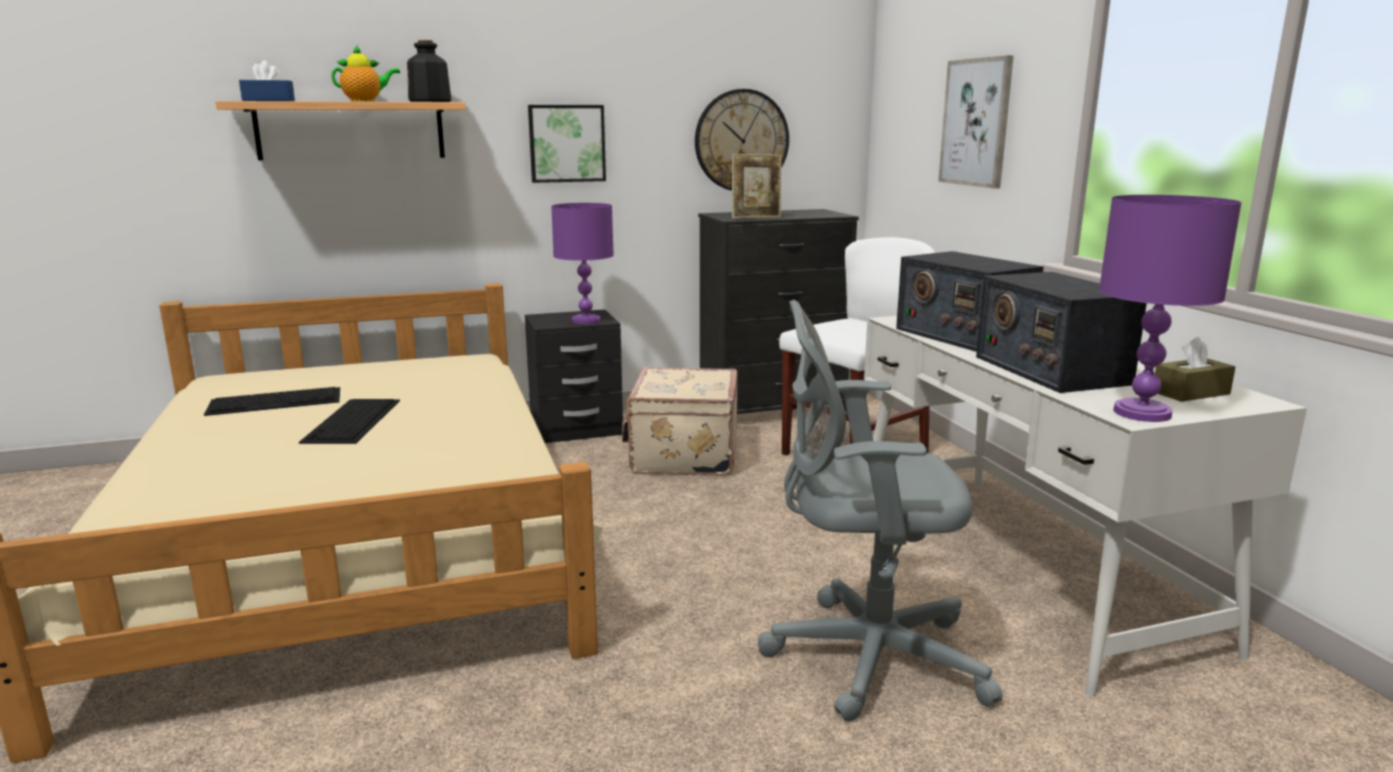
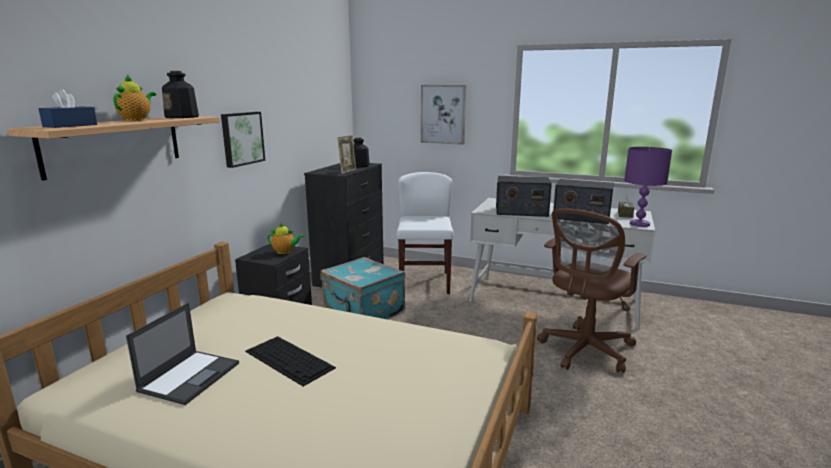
camera: 50 degrees left, 0 degrees up
(276, 401) = (190, 376): keyboard -> laptop
(585, 321) = (285, 252): purple table lamp -> teapot
(682, 456) = (363, 312): beige suitcase -> turquoise suitcase
(741, 141) = (312, 127): wall clock -> none
(808, 215) = (359, 166): none -> bottle
(864, 656) = (584, 351): grey office chair -> brown office chair

